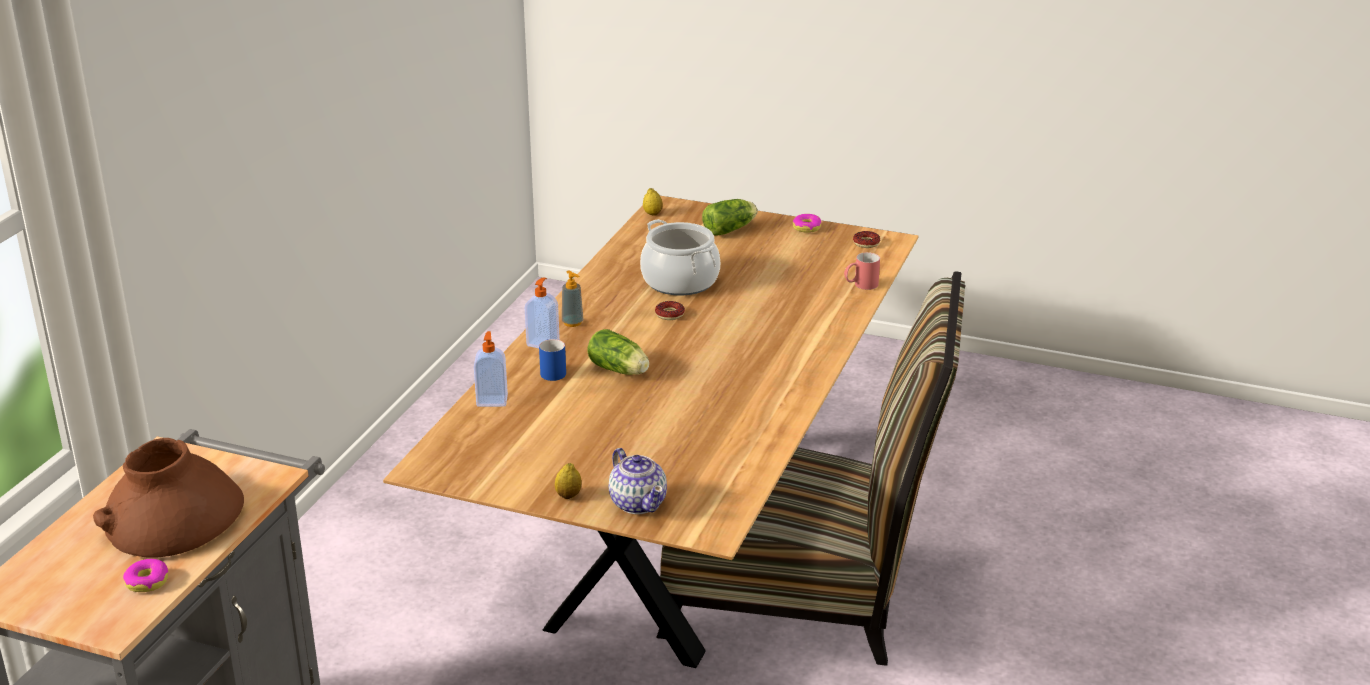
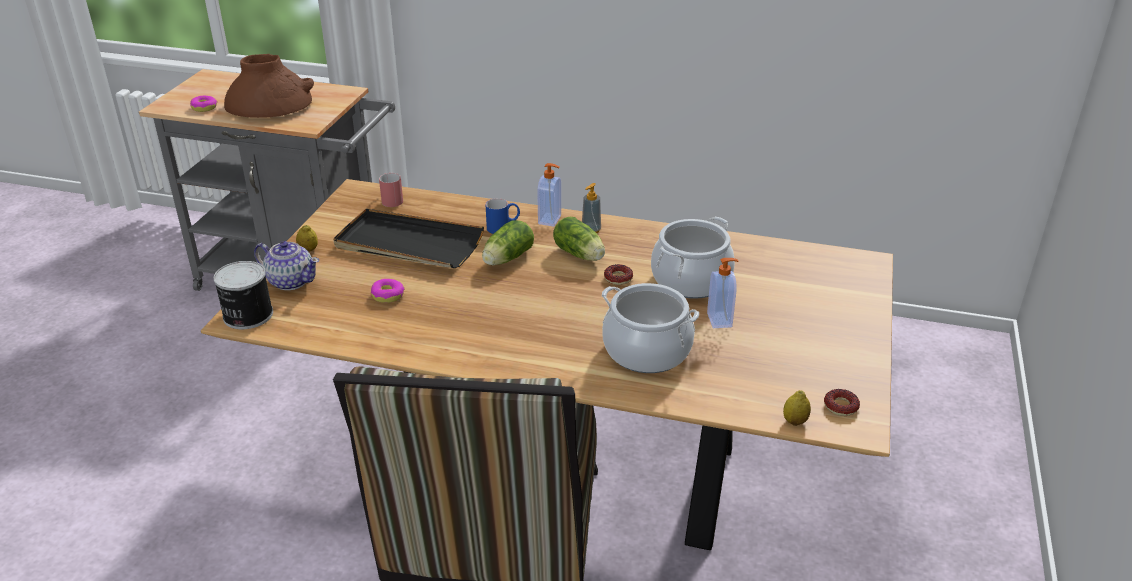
camera: 85 degrees right, 5 degrees up
(492, 400) = (454, 207): soap dispenser -> soap dispenser (720, 320)
(572, 429) = (408, 244): none -> black tray
(638, 503) = (291, 281): teapot -> teapot turned 120 degrees counterclockwise
(652, 214) = (841, 256): lemon -> lemon (795, 421)
(707, 527) = (246, 315): none -> can
(731, 229) = (829, 306): lettuce -> lettuce (580, 255)
(790, 309) = (647, 350): none -> cooking pot
(806, 227) = (861, 359): donut -> donut (388, 295)
(860, 285) = (721, 401): red mug -> red mug (390, 199)

